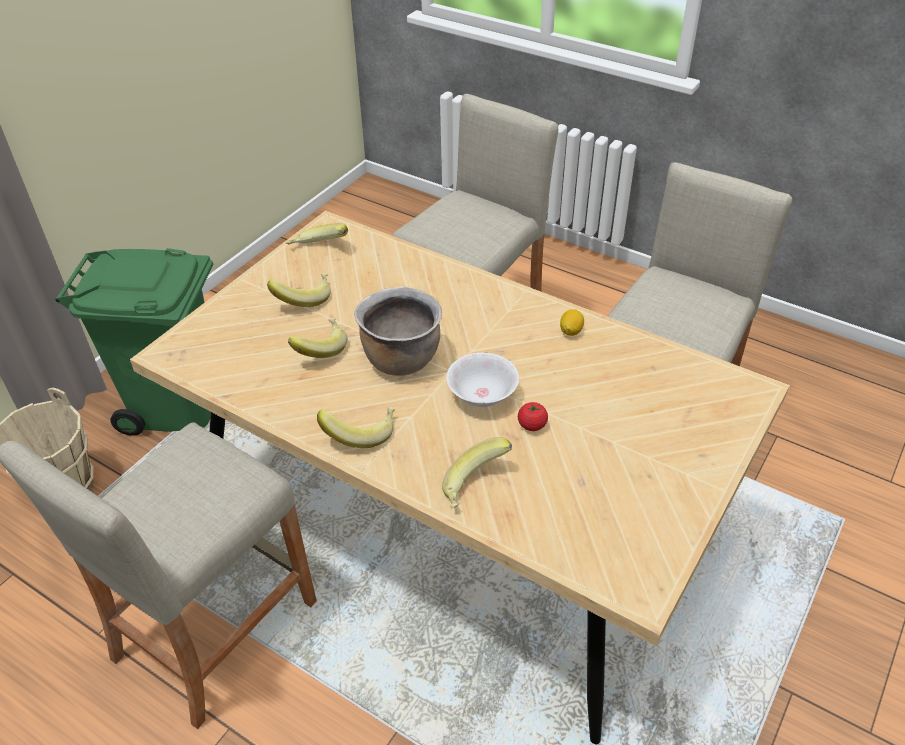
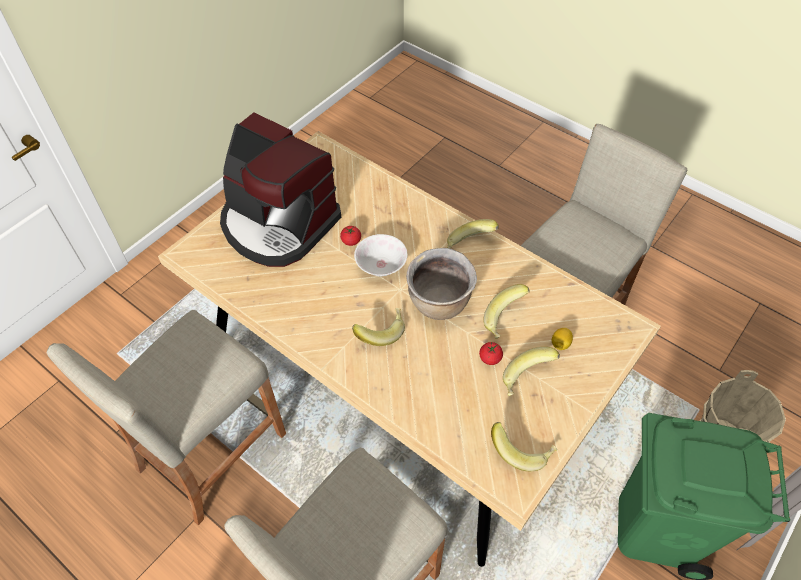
camera: 175 degrees left, 10 degrees up
(342, 312) = (490, 358): none -> tomato
(476, 487) = (396, 204): banana -> banana (380, 332)
(571, 331) = (297, 319): lemon -> lemon (560, 344)
(647, 440) = (278, 224): none -> coffee machine

